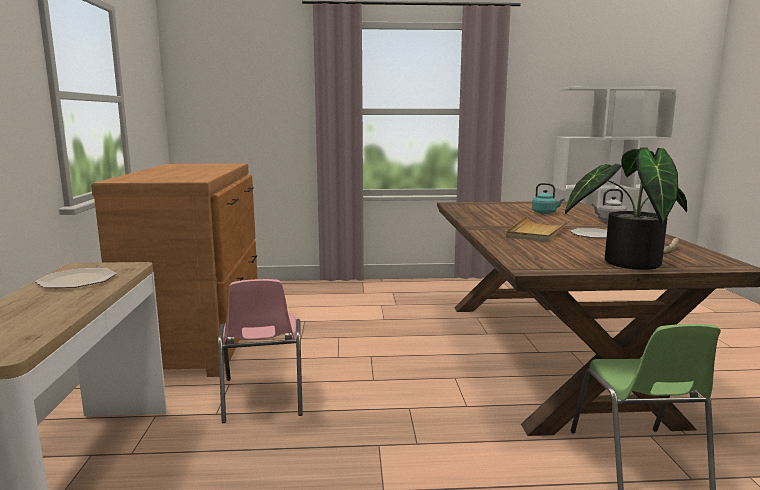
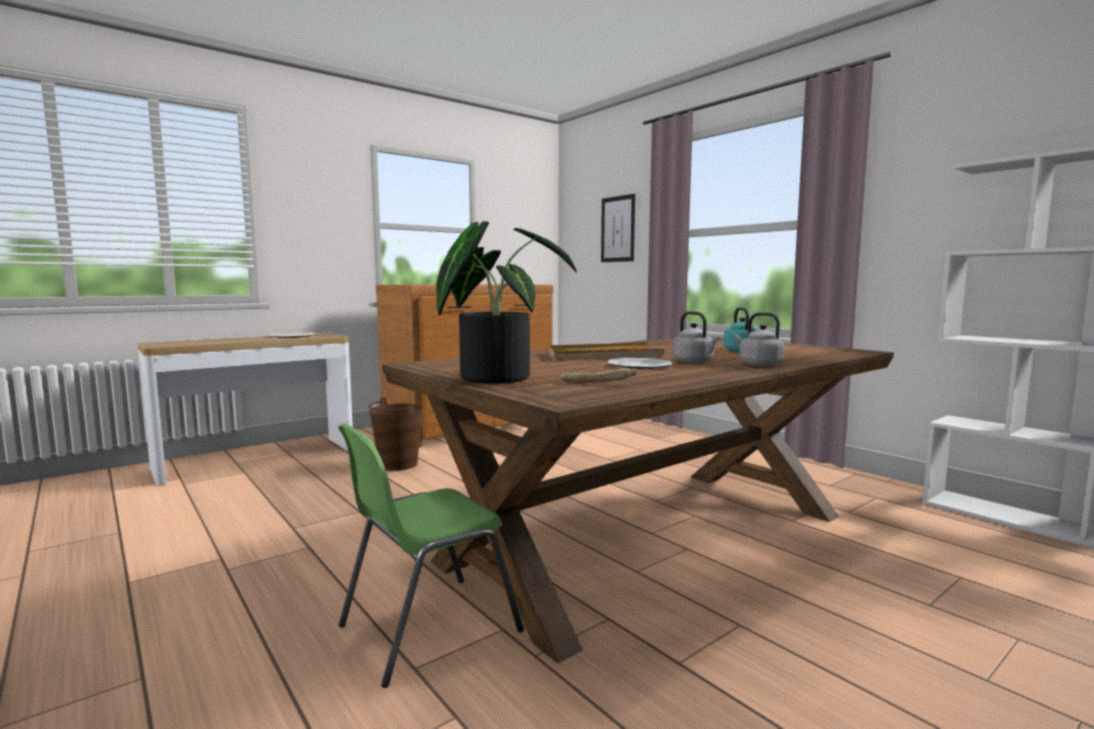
camera: 55 degrees right, 5 degrees down
(262, 101) = (618, 229): none -> picture
(262, 397) = (397, 465): pink chair -> brown bucket
(588, 226) = (695, 362): none -> grey kettle

